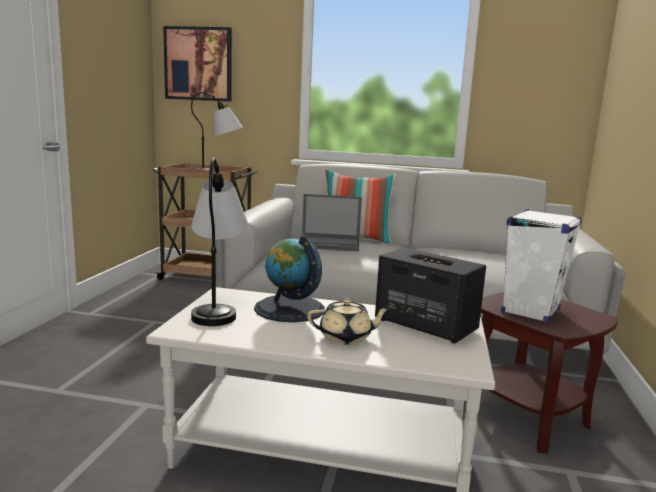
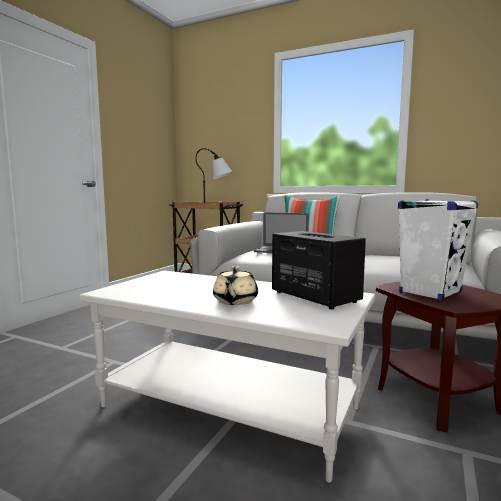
camera: 15 degrees right, 5 degrees down
(198, 64) = (204, 130): picture -> none
(218, 307) = (153, 280): table lamp -> none
(289, 309) = (207, 283): globe -> none
(346, 337) = (235, 301): beige teapot -> beige teapot turned 90 degrees clockwise

